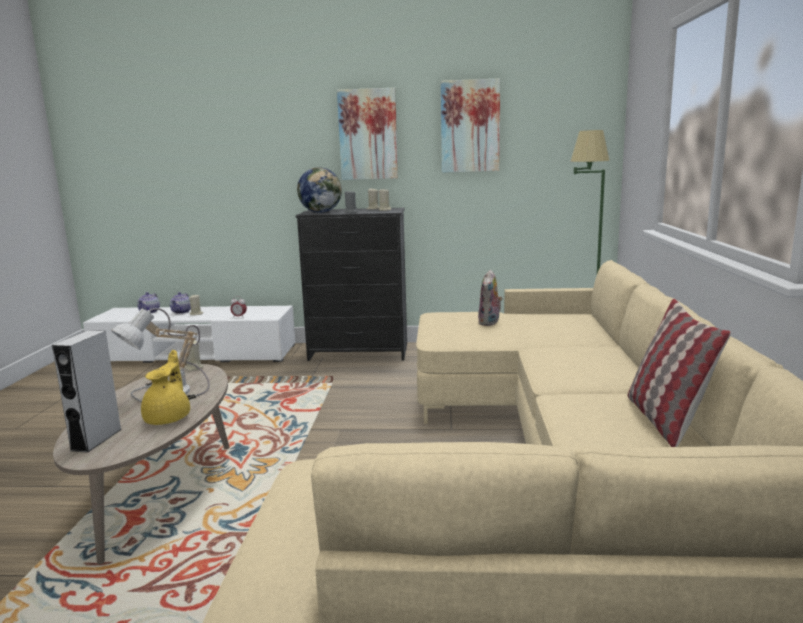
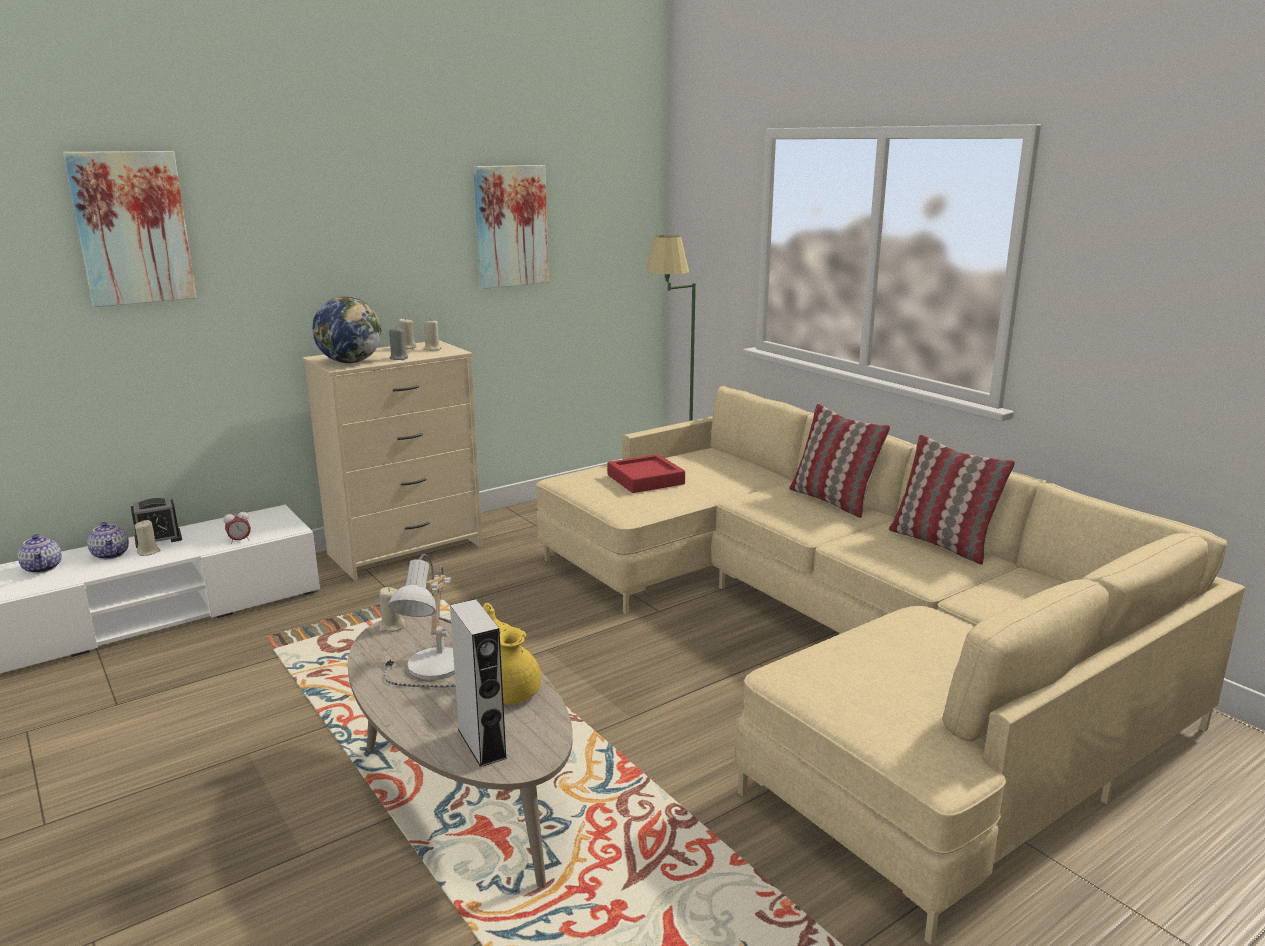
camera: 40 degrees left, 5 degrees up
(211, 309) = (158, 539): none -> alarm clock
(358, 352) = (406, 550): black dresser -> beige dresser
(368, 134) = (381, 240): picture -> picture (132, 228)
(490, 323) = (645, 479): plush toy -> red tray
(619, 365) = (832, 500): none -> pillow

